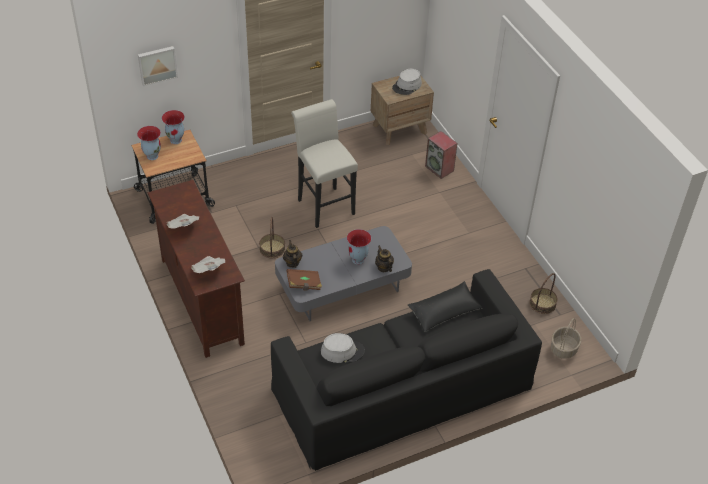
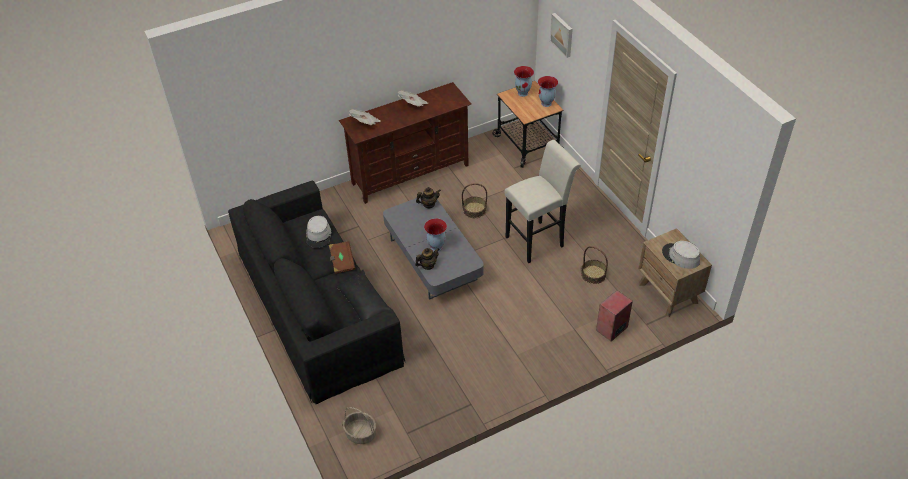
camera: 90 degrees right, 0 degrees up
(304, 284) = (403, 213): brown book -> brown book (342, 262)
(542, 304) = (421, 418): basket -> basket (593, 274)

